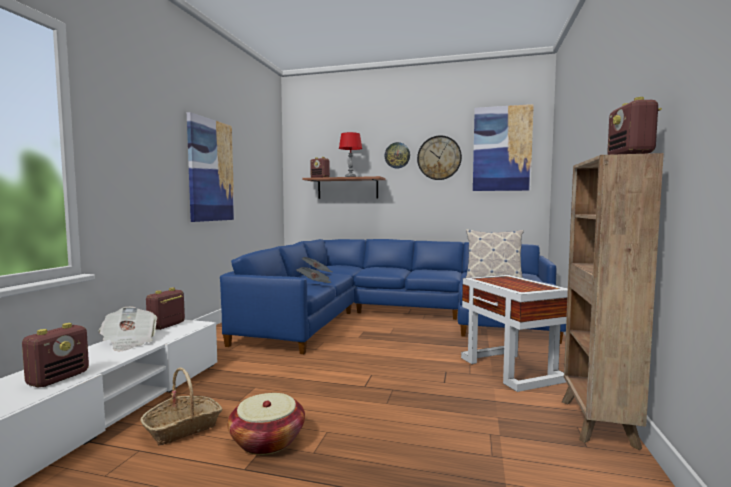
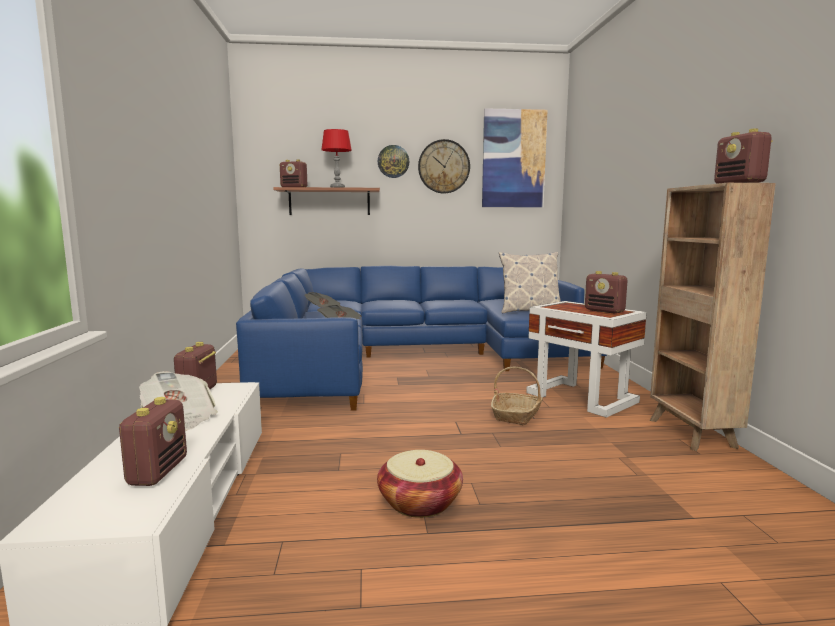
camera: 20 degrees left, 5 degrees up
(183, 428) = (307, 509): basket -> basket (517, 415)
(210, 170) = (181, 177): picture -> none
(528, 286) = (605, 311): none -> radio

